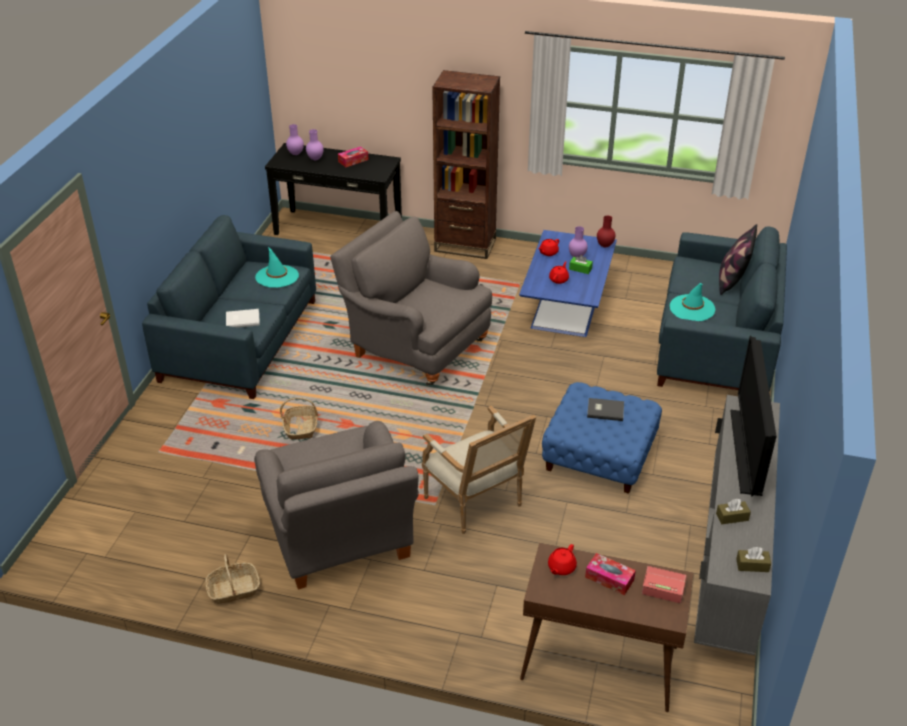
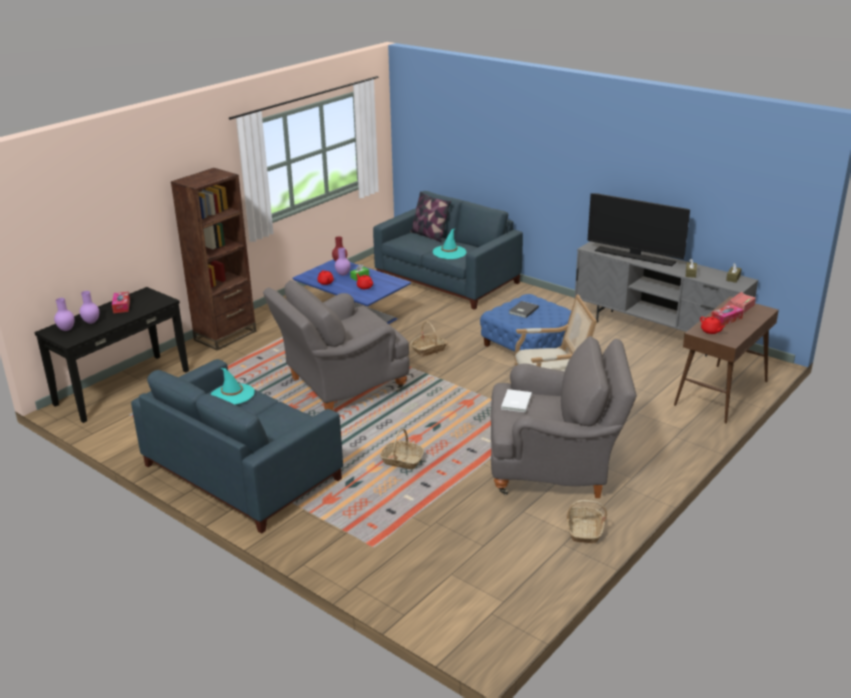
camera: 65 degrees left, 10 degrees down
(242, 319) = (283, 423): white book -> white book (515, 402)
(531, 380) = (429, 350): none -> basket

